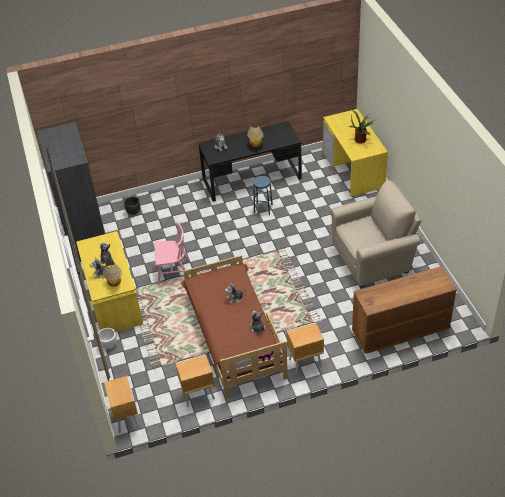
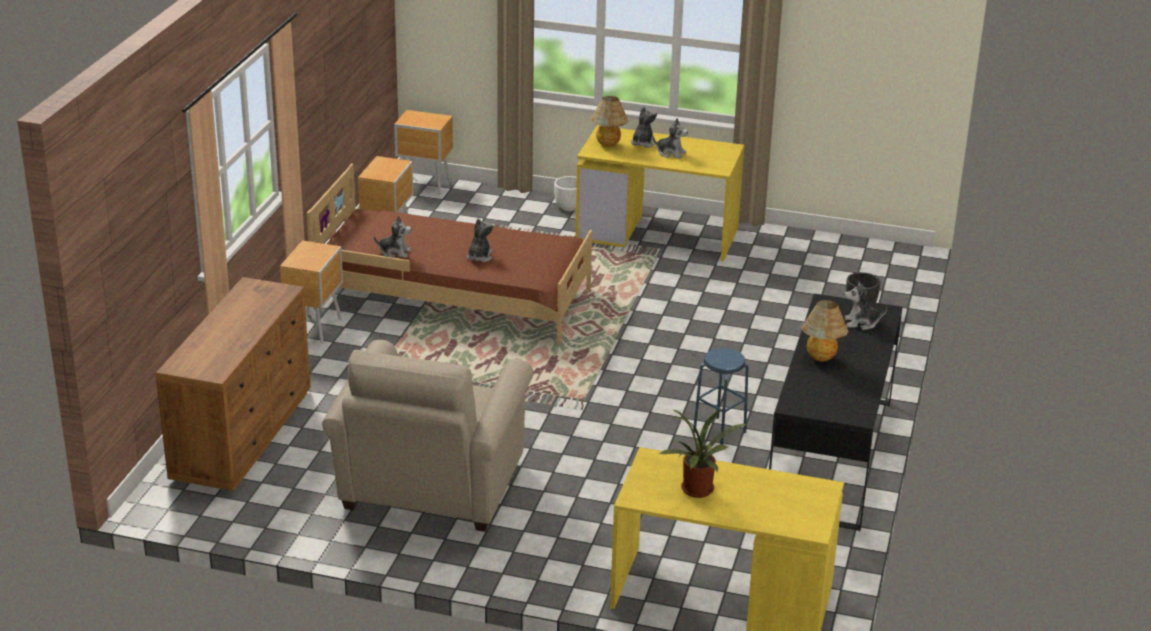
camera: 120 degrees right, 15 degrees down
(86, 237) = (837, 252): grey wardrobe -> none
(173, 272) = (657, 294): pink chair -> none

